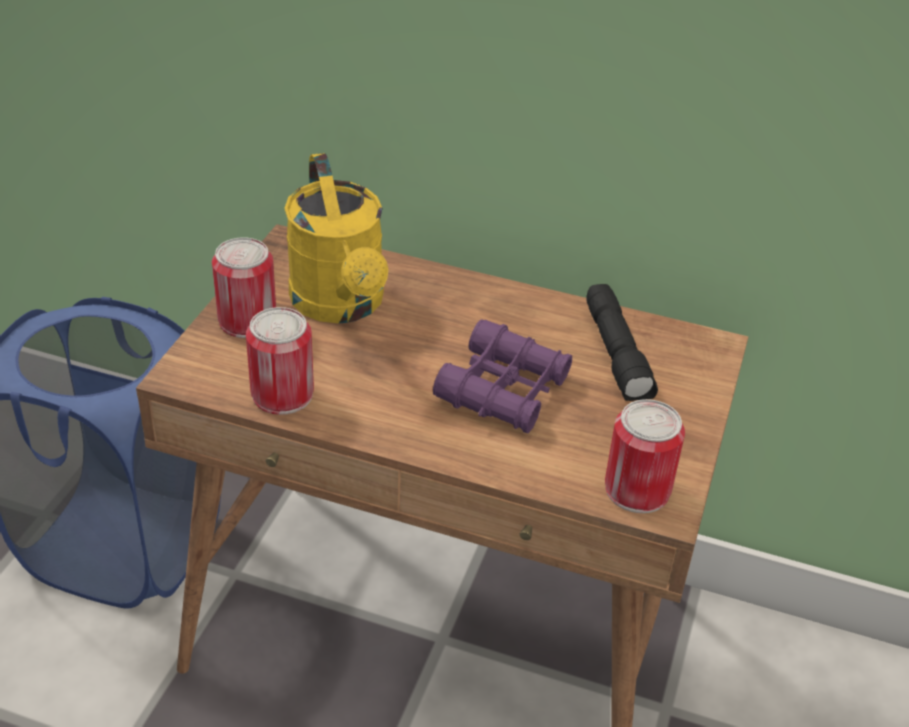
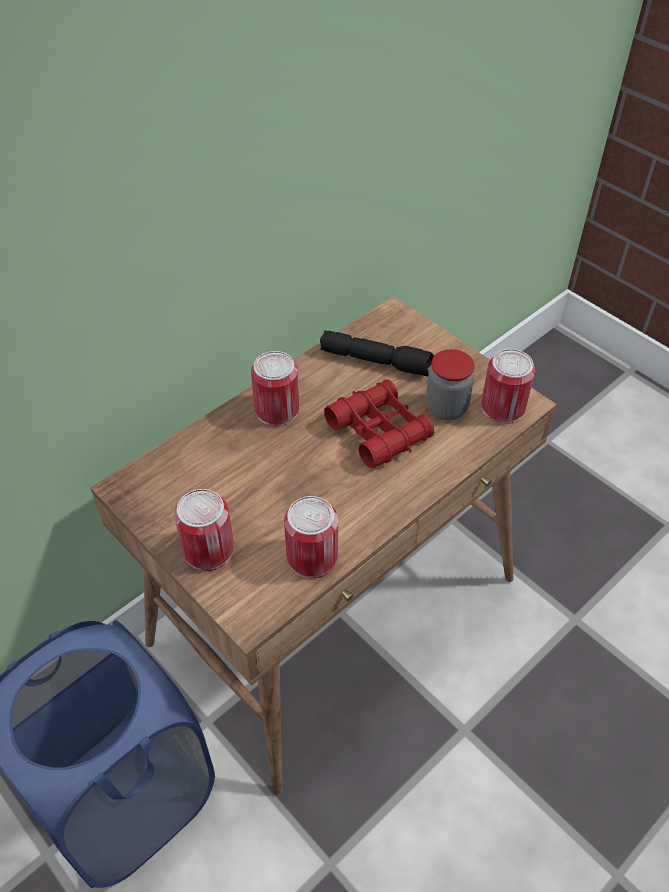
camera: 60 degrees left, 10 degrees up
(342, 305) = (229, 484): yellow watering can -> none
(471, 304) = (277, 410): none -> can
(503, 390) = (378, 431): purple binoculars -> red binoculars
(591, 436) = (446, 408): none -> jar

